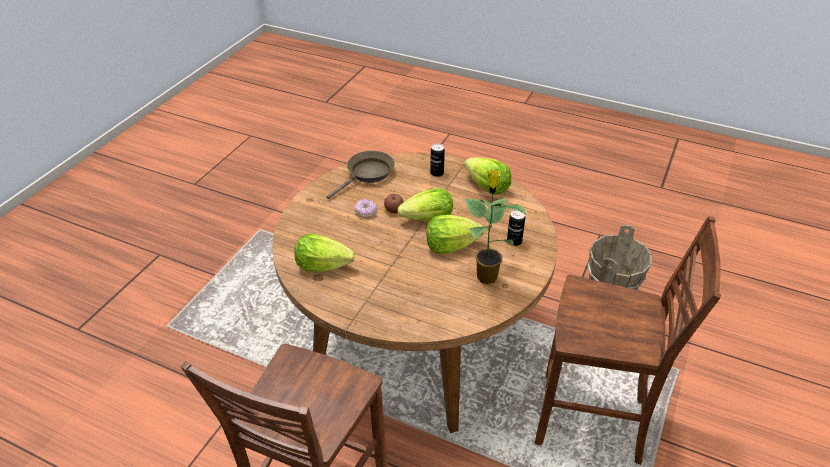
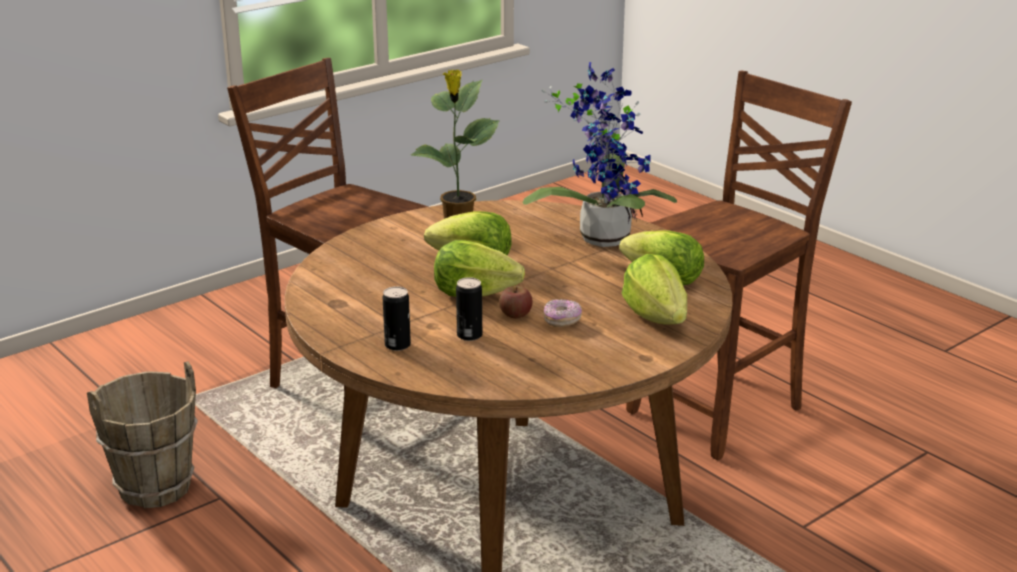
camera: 155 degrees left, 15 degrees down
(368, 174) = (518, 370): brown frying pan -> none
(385, 303) = (602, 236): none -> potted plant
(486, 187) = (342, 309): lettuce -> lettuce (656, 317)
(514, 241) = (384, 249): can -> can (469, 335)

